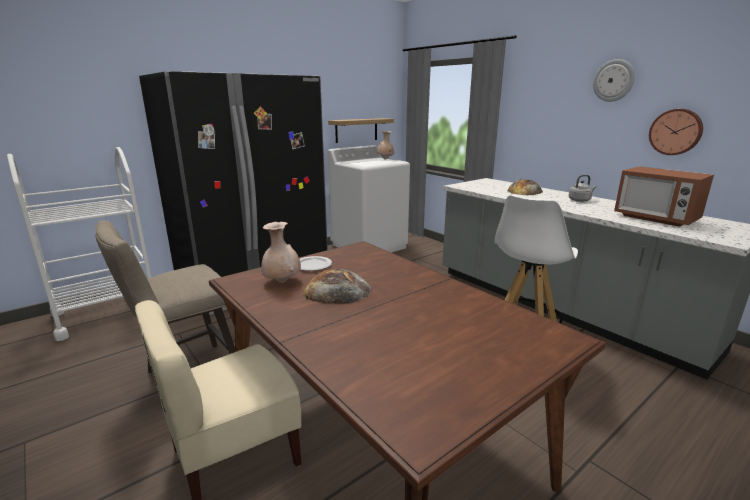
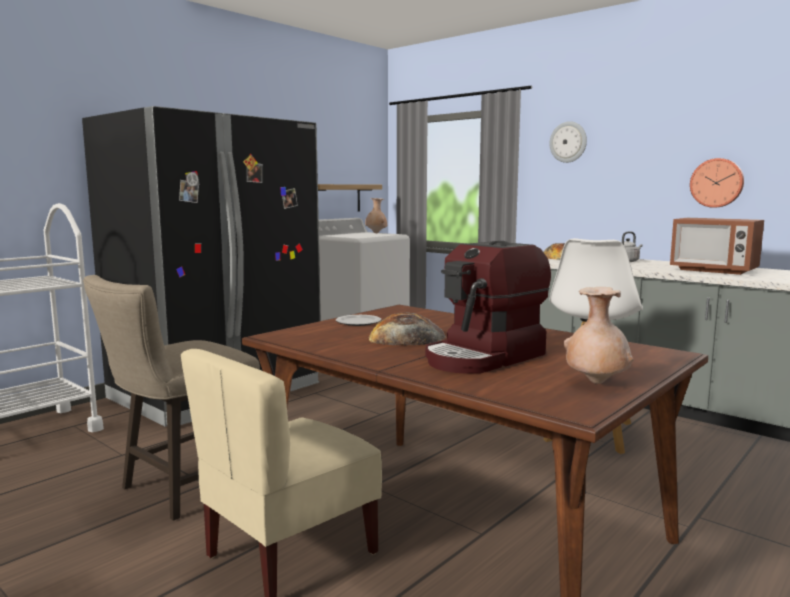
camera: 10 degrees left, 10 degrees down
(282, 282) = (335, 334): beige vase -> beige vase (596, 382)
(384, 329) = (484, 357): none -> coffee machine
(614, 80) = (645, 132): wall clock -> wall clock (568, 142)

